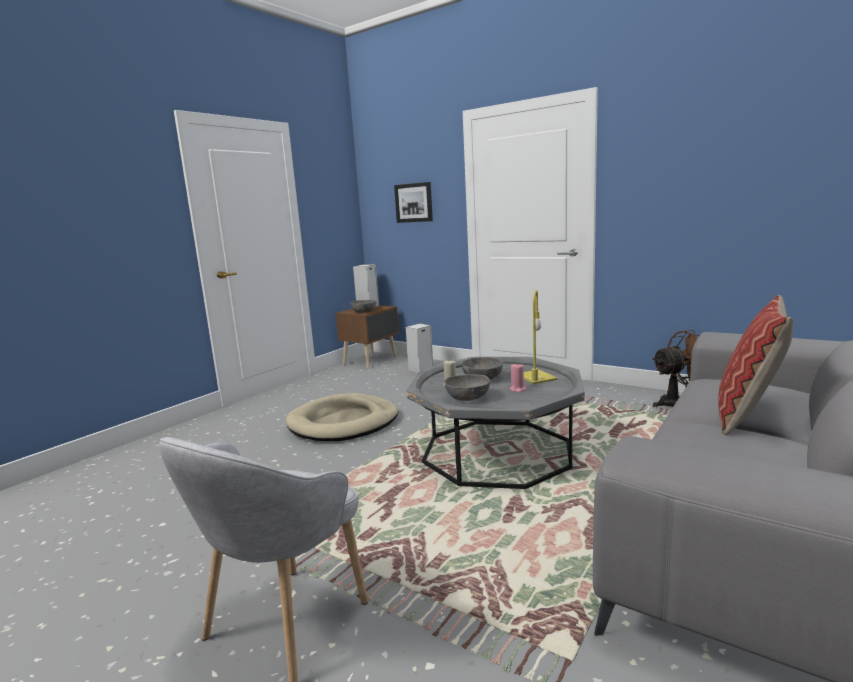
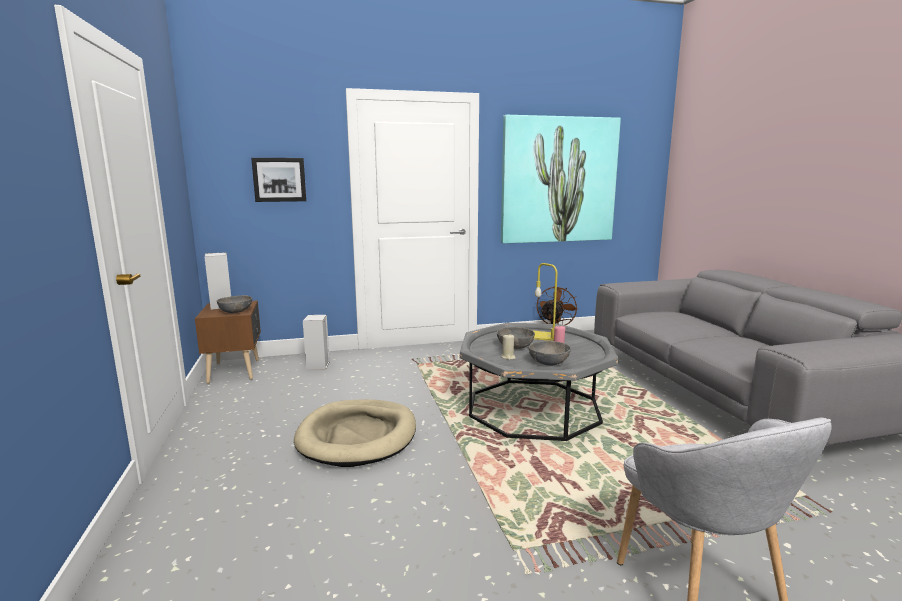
camera: 50 degrees left, 0 degrees up
(710, 185) = (558, 180): none -> picture
(747, 416) = (703, 328): pillow -> none

